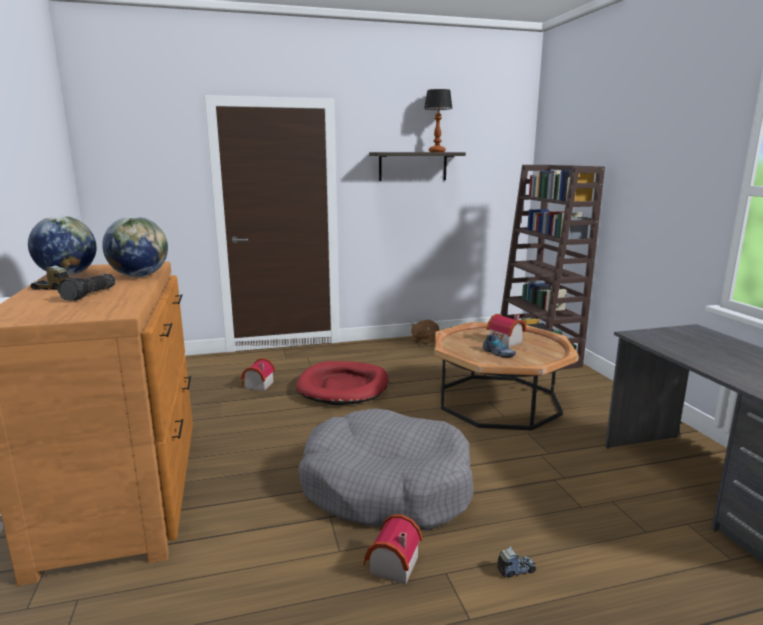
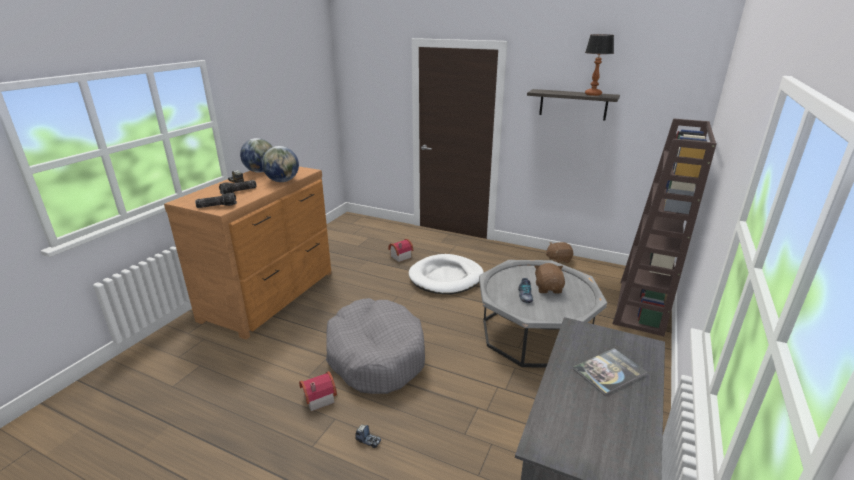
camera: 40 degrees right, 10 degrees up
(96, 311) = (217, 206): none -> flashlight
(343, 387) = (446, 277): red dog bed -> white dog bed
(498, 401) = (534, 333): brown coffee table -> grey coffee table
(504, 342) = (548, 288): toy house -> brown plush toy
(717, 350) = (609, 371): none -> book

